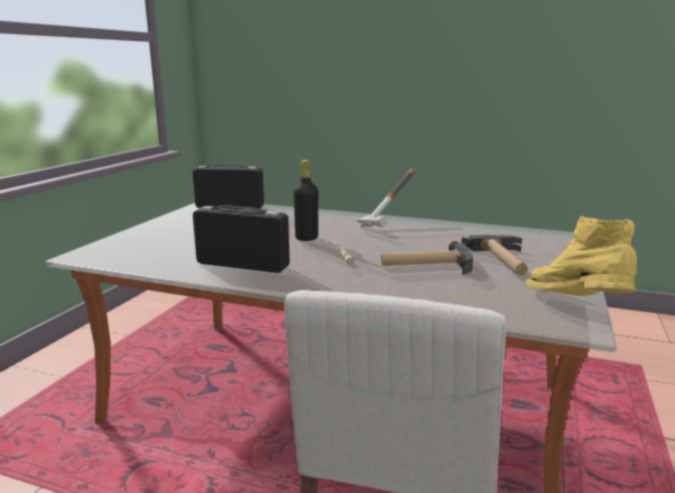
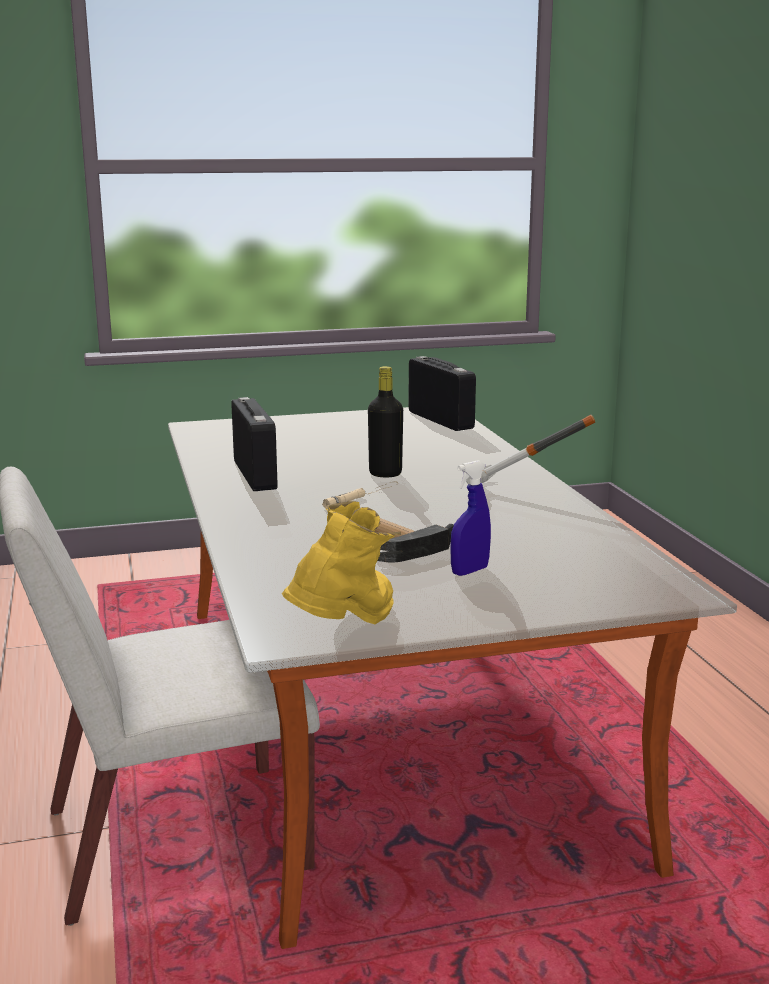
camera: 55 degrees right, 0 degrees up
(503, 261) = (469, 571): hammer -> blue spray bottle

